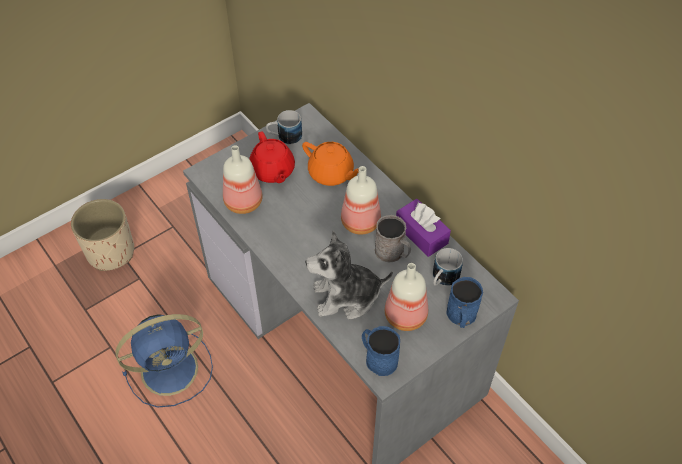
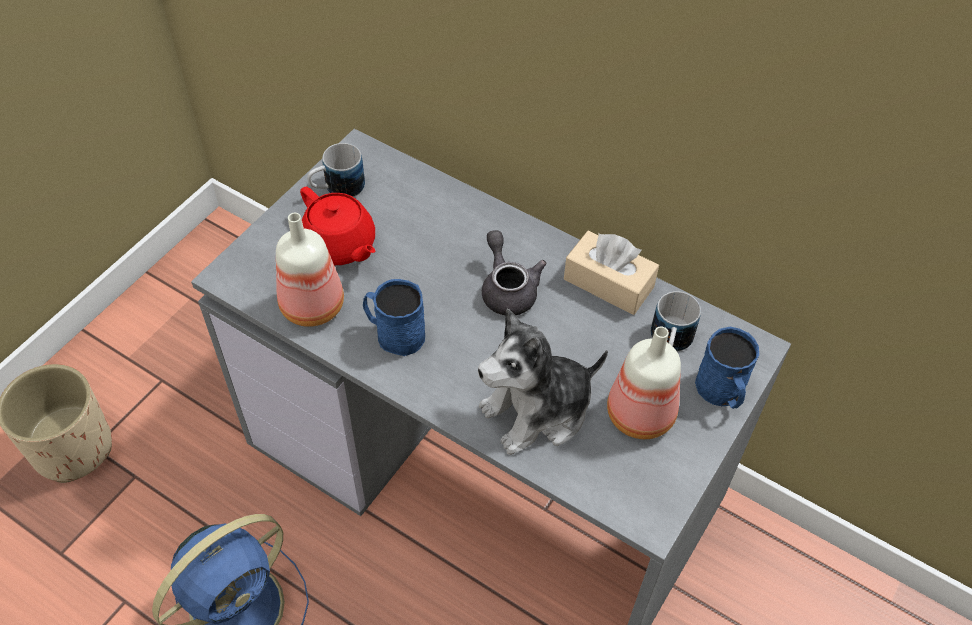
camera: 20 degrees left, 0 degrees up
(331, 173) = (434, 227): orange teapot -> none
(359, 221) = (508, 289): bottle -> grey teapot
(378, 358) = (628, 494): blue mug -> blue mug (394, 334)
(392, 253) = (578, 323): grey mug -> none
(421, 234) = (608, 283): purple tissue box -> beige tissue box

